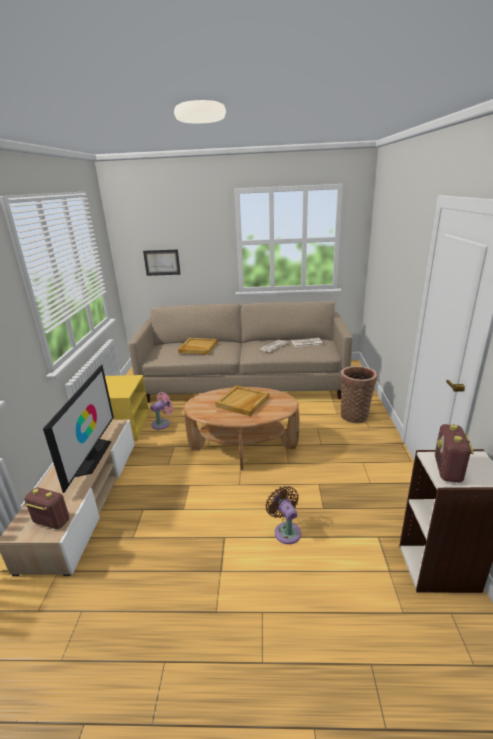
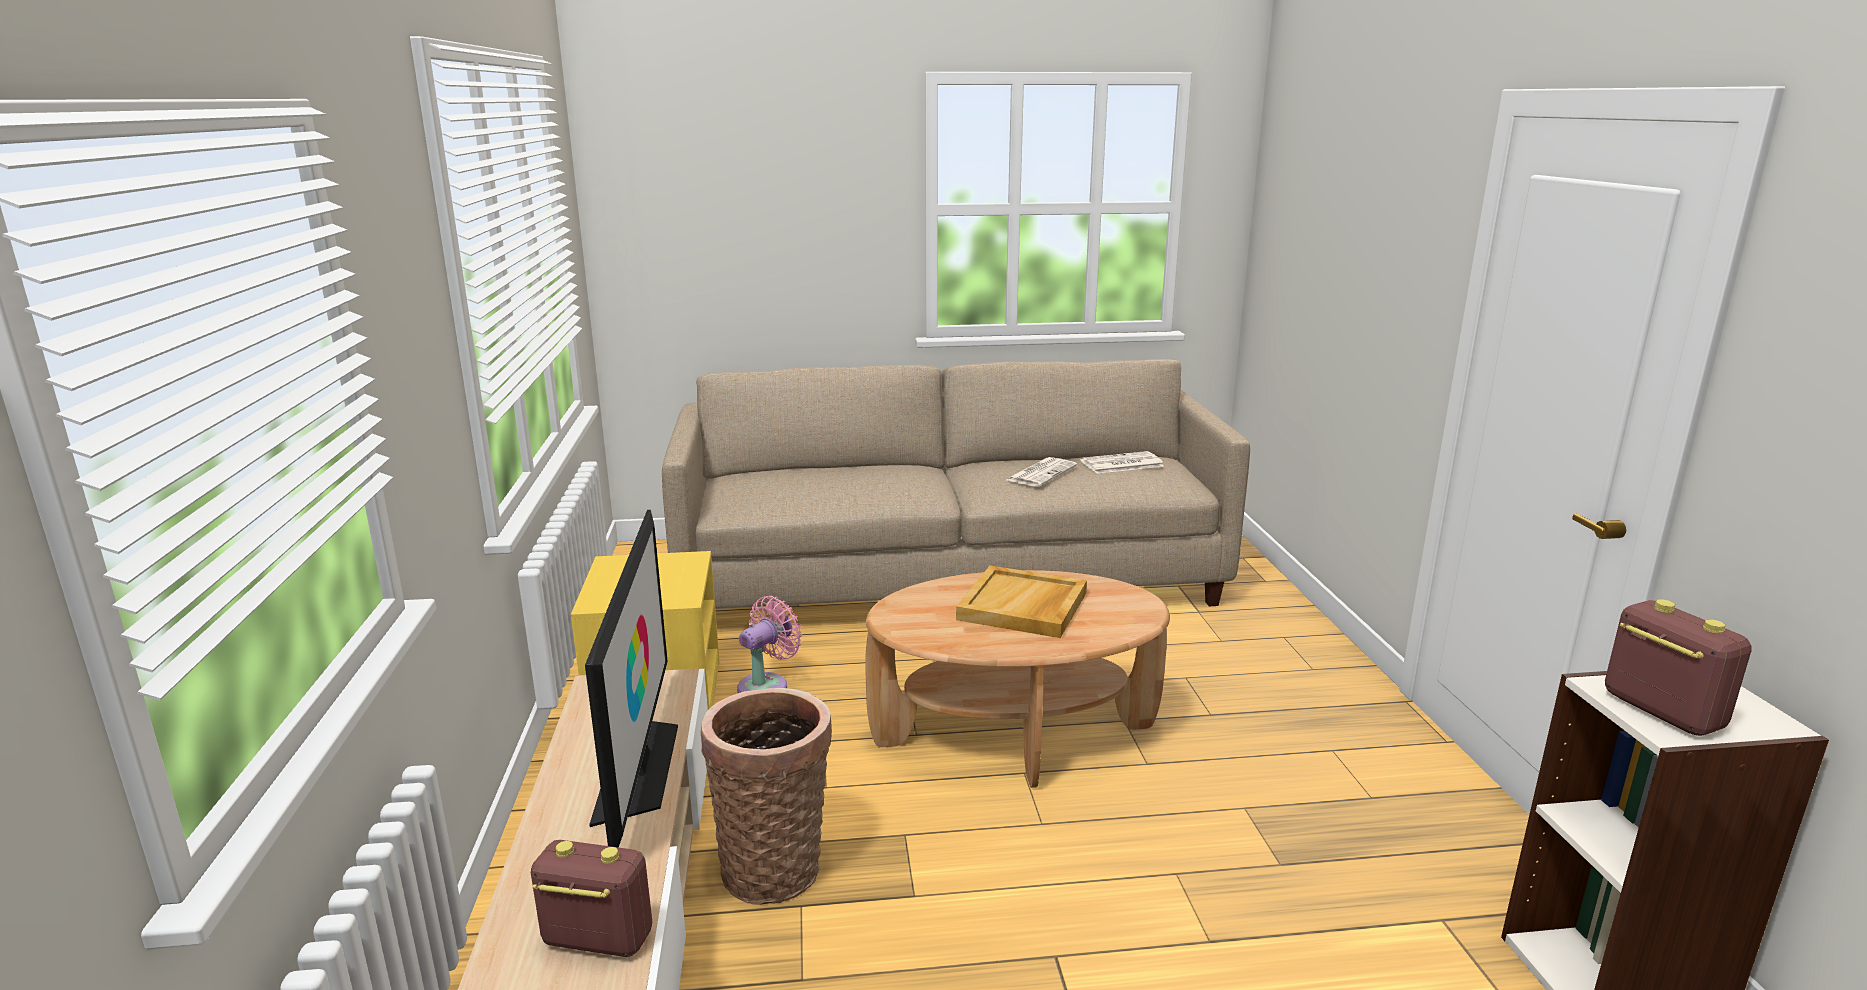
camera: 10 degrees left, 5 degrees down
(162, 262) = (722, 257): picture -> none
(198, 348) = (842, 480): beige tray -> none
(286, 530) = (1210, 926): brown fan -> none
(355, 415) = (1266, 642): basket -> basket (775, 866)
(448, 470) = (1660, 711): radio -> radio turned 150 degrees clockwise

